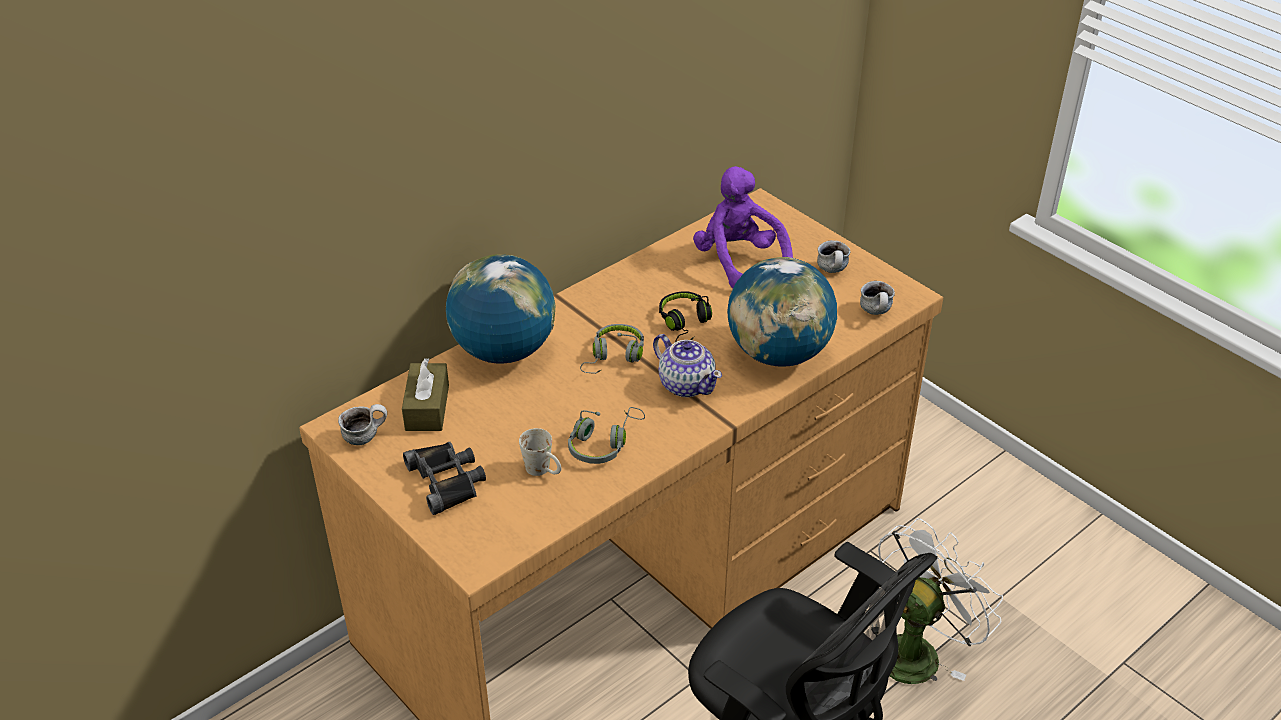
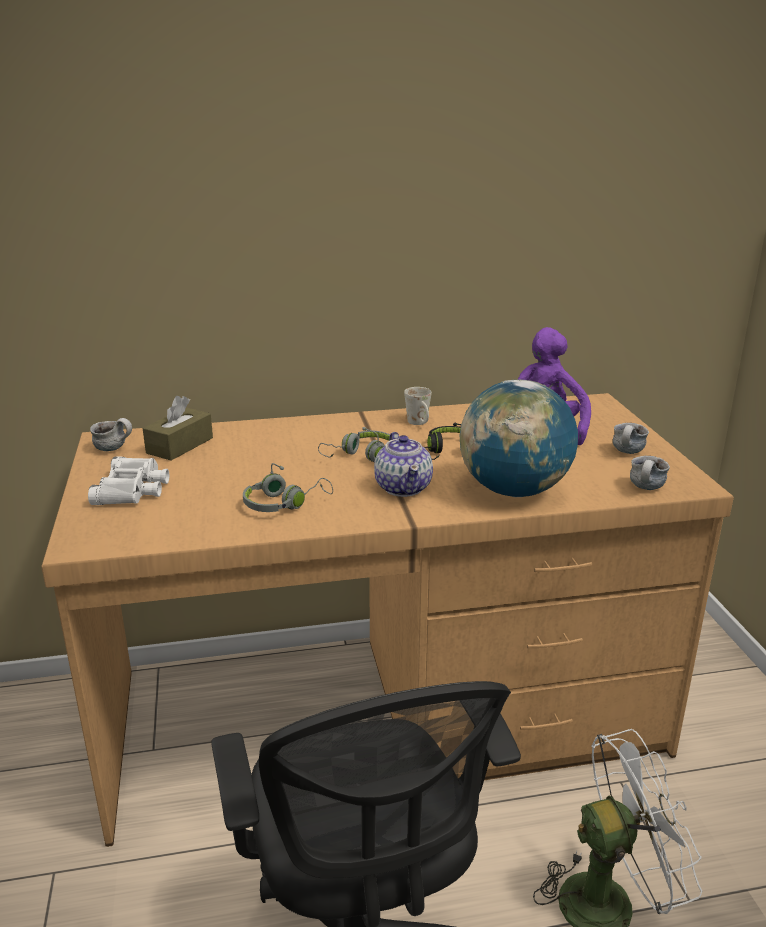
camera: 30 degrees right, 15 degrees down
(447, 480) = (133, 489): black binoculars -> white binoculars
(504, 351) = (279, 431): globe -> none
(543, 471) = (212, 506): white mug -> white mug (420, 423)

